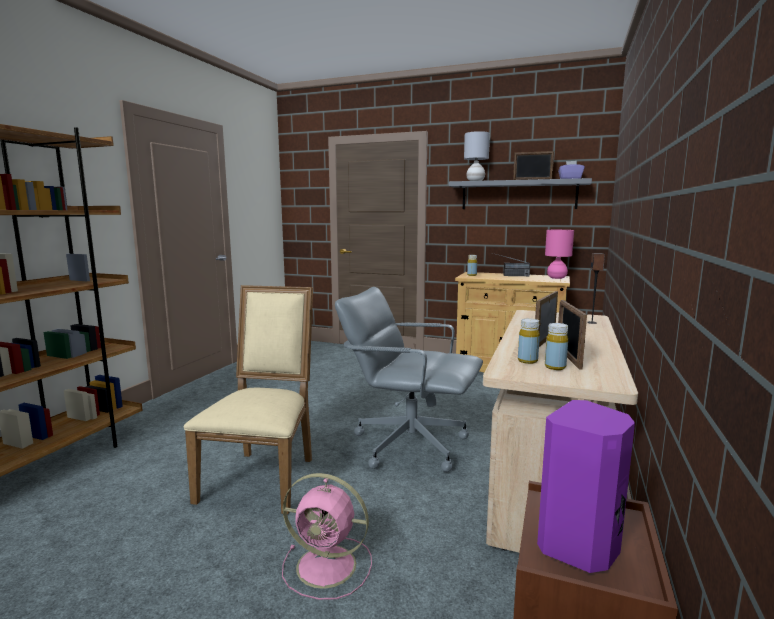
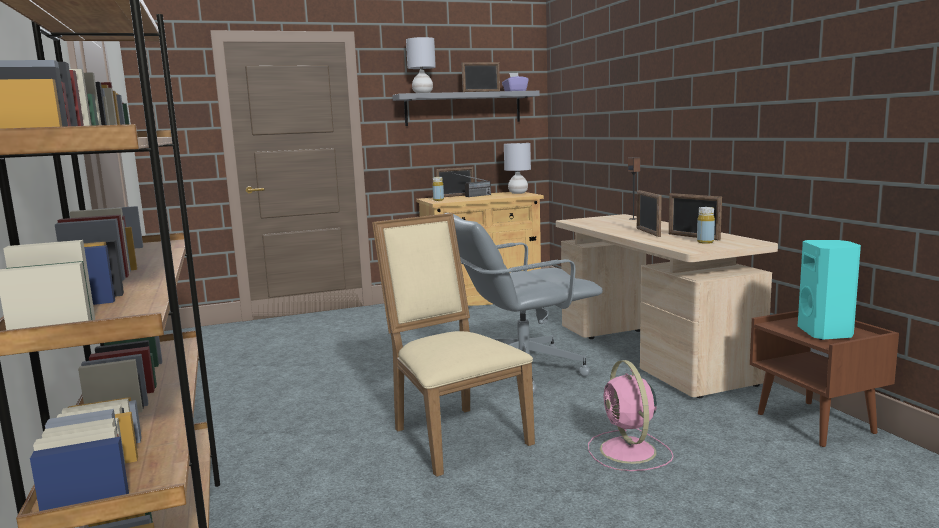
camera: 40 degrees left, 0 degrees up
(329, 566) = (629, 452): pink fan -> pink fan turned 105 degrees clockwise
(499, 273) = (455, 196): none -> picture frame
(527, 361) = (681, 243): yellow bottle -> none
(556, 278) = (518, 193): pink table lamp -> grey table lamp
(580, 548) = (826, 333): purple speaker -> turquoise speaker

